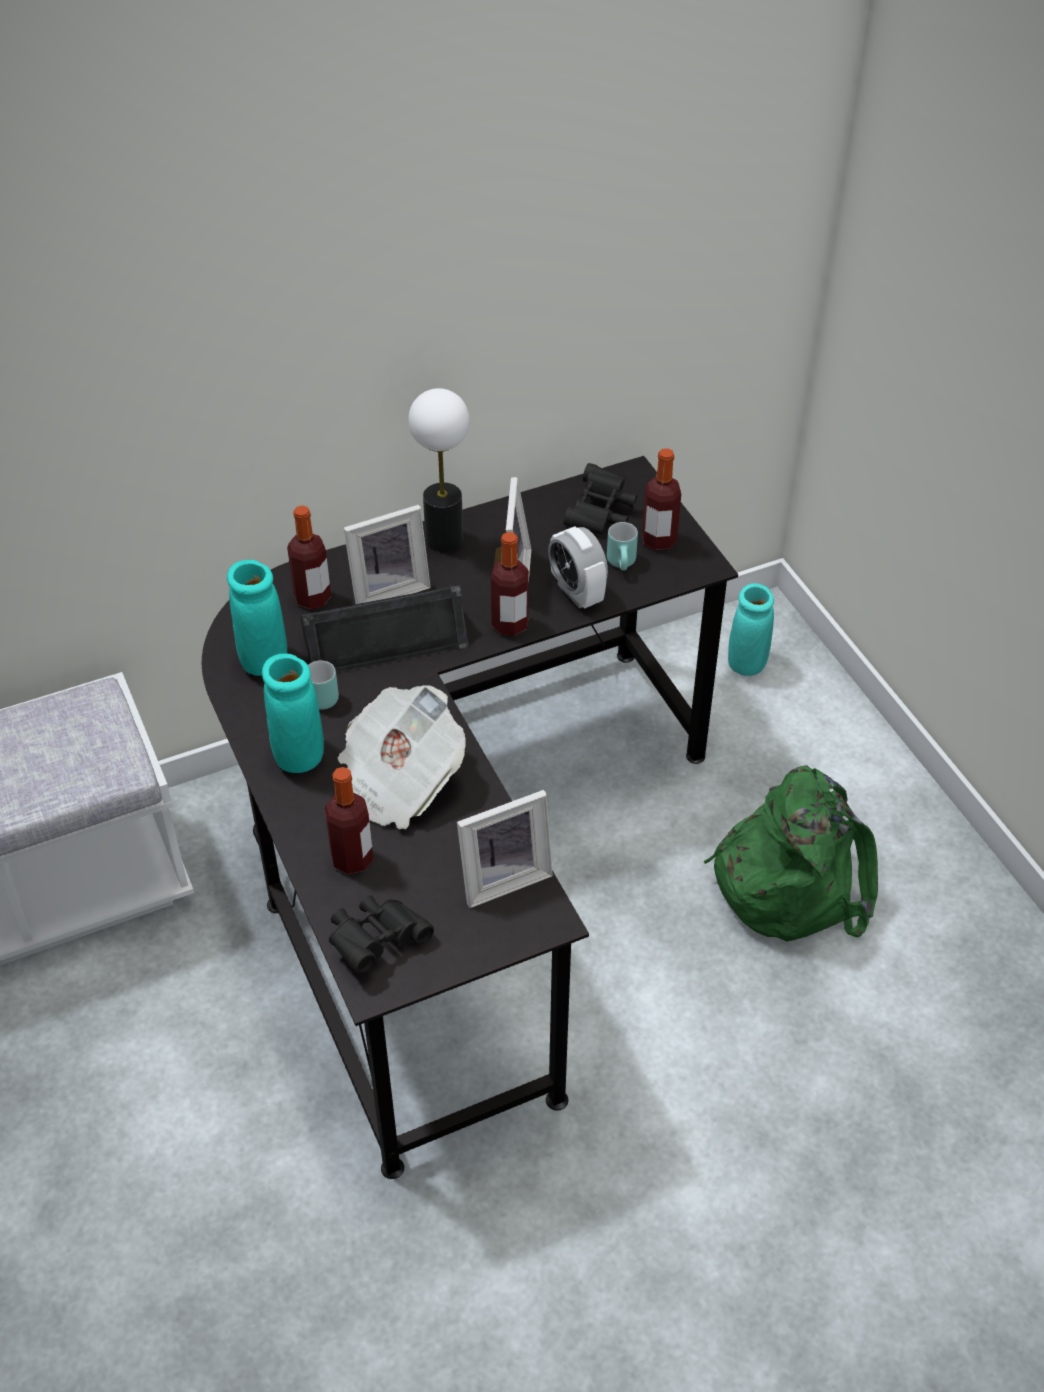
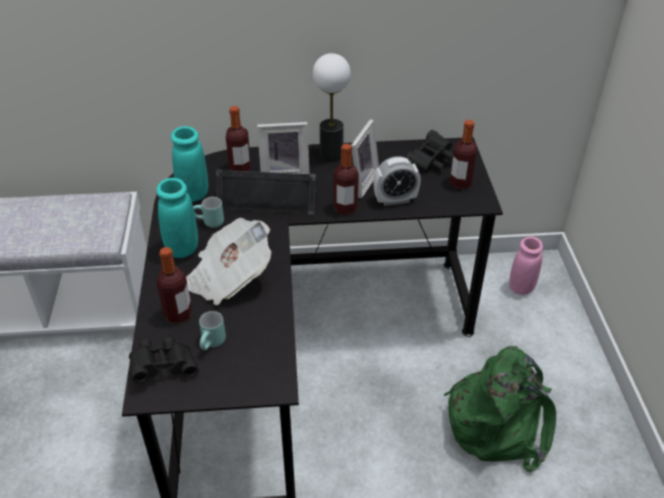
camera: 20 degrees right, 5 degrees down
(502, 877) = (262, 351): picture frame -> none
(577, 592) = (395, 200): alarm clock -> alarm clock turned 90 degrees counterclockwise
(624, 564) = (432, 191): turquoise mug -> turquoise mug (213, 344)
(747, 663) = (521, 287): turquoise vase -> pink vase

